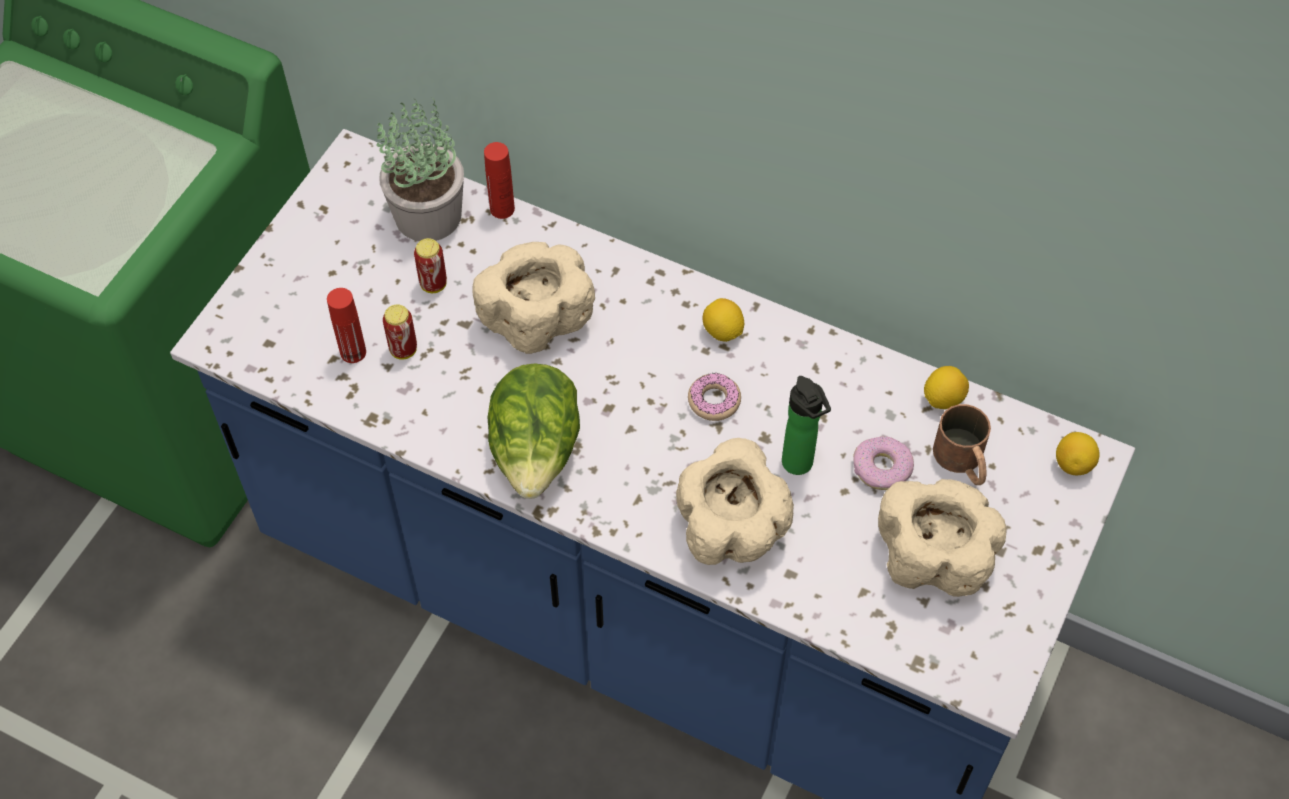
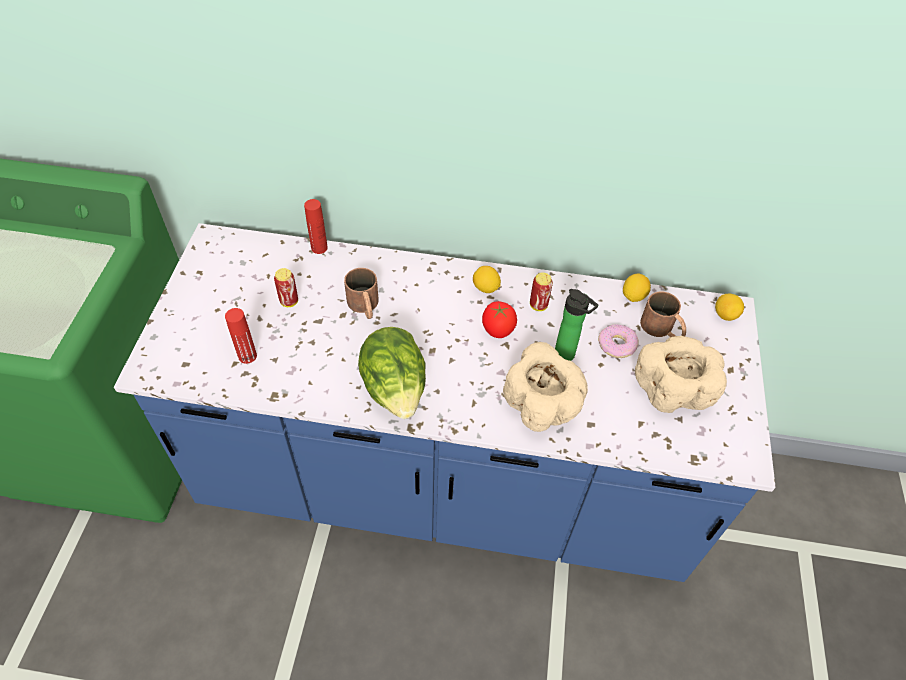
camera: 20 degrees left, 5 degrees down
(403, 349) = (282, 346): can -> can (538, 305)
(427, 214) = (271, 261): potted plant -> none
(536, 317) = (364, 306): beige bowl -> brown mug
(714, 401) = (497, 330): donut -> tomato

